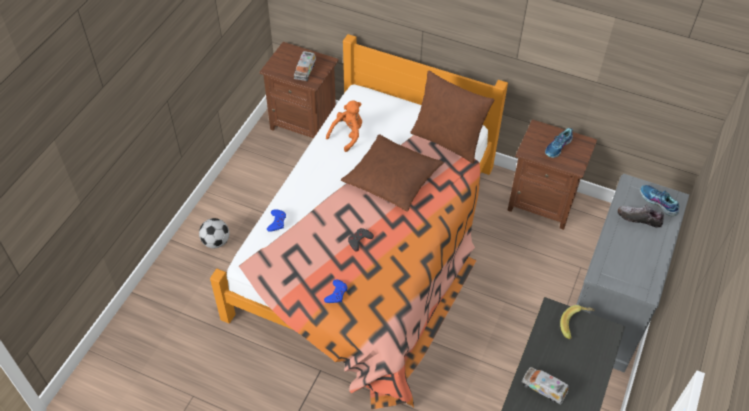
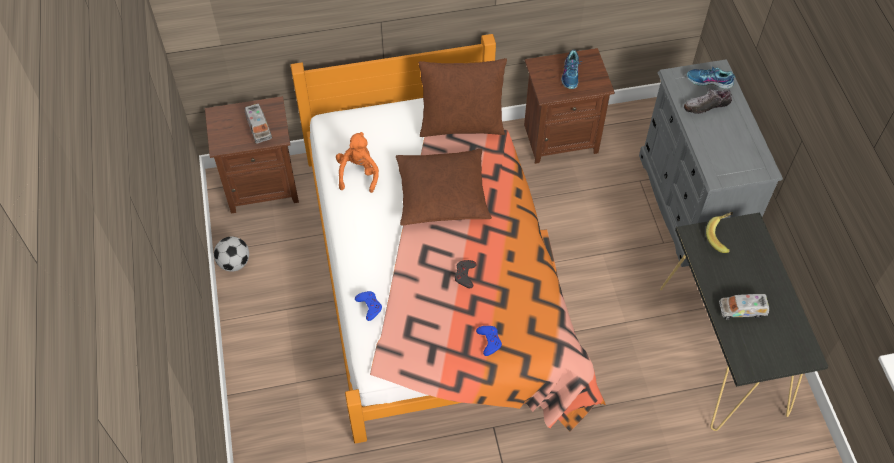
camera: 35 degrees left, 5 degrees up
(216, 242) = (279, 367): football -> football (234, 263)

